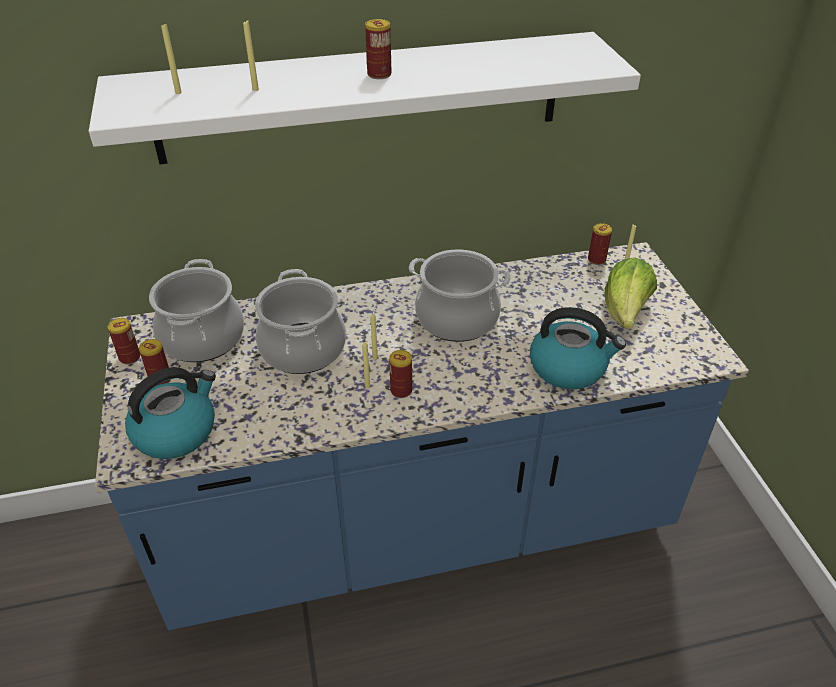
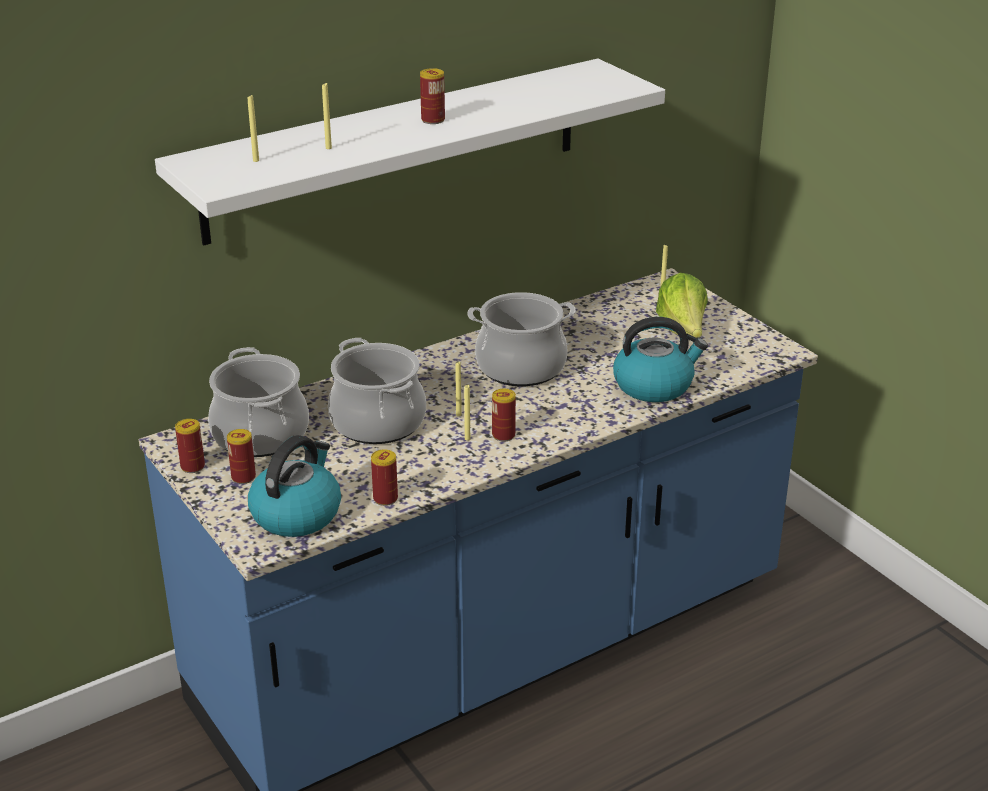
camera: 20 degrees left, 10 degrees down
(596, 260) = (631, 292): can -> can (385, 499)

